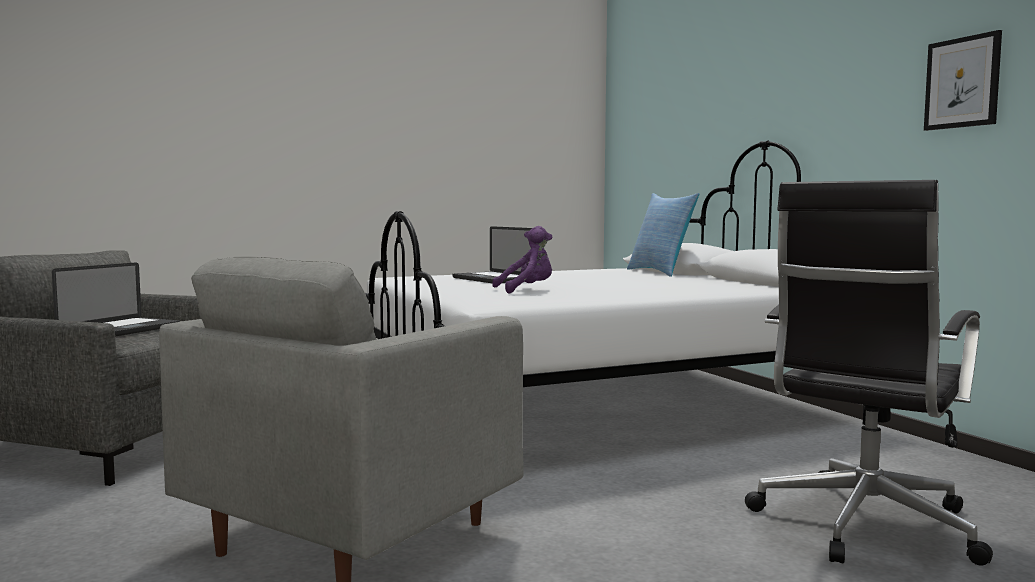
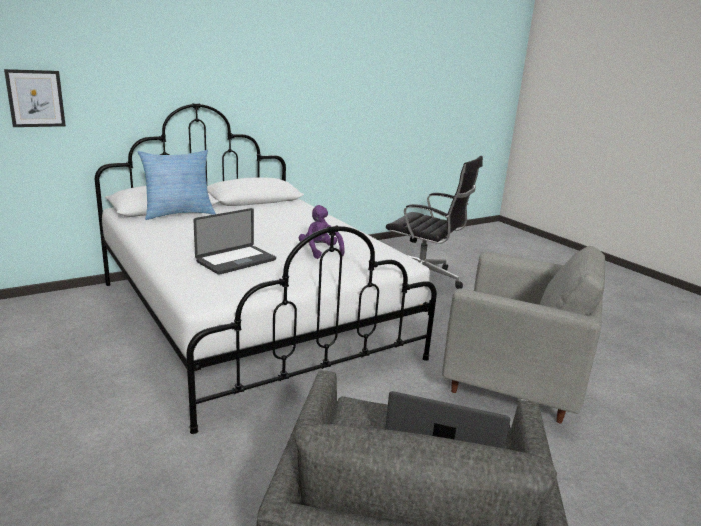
camera: 100 degrees left, 15 degrees up
(962, 82) = (319, 83): picture -> picture (35, 98)

